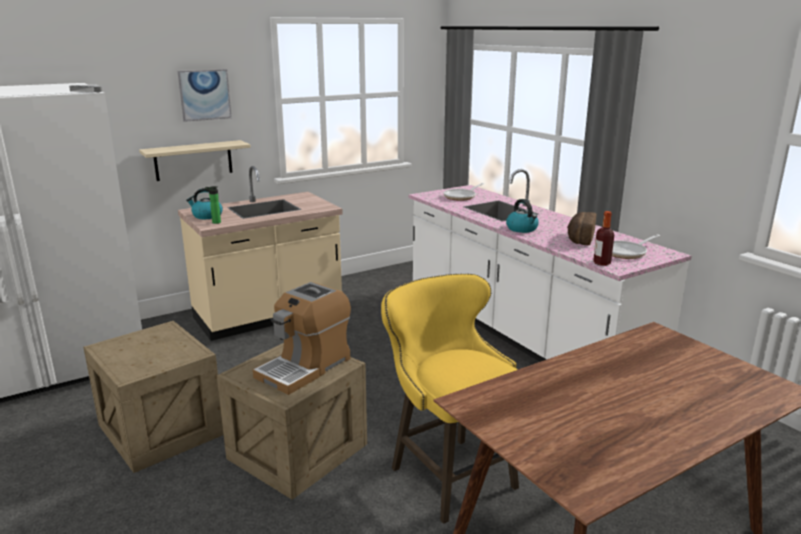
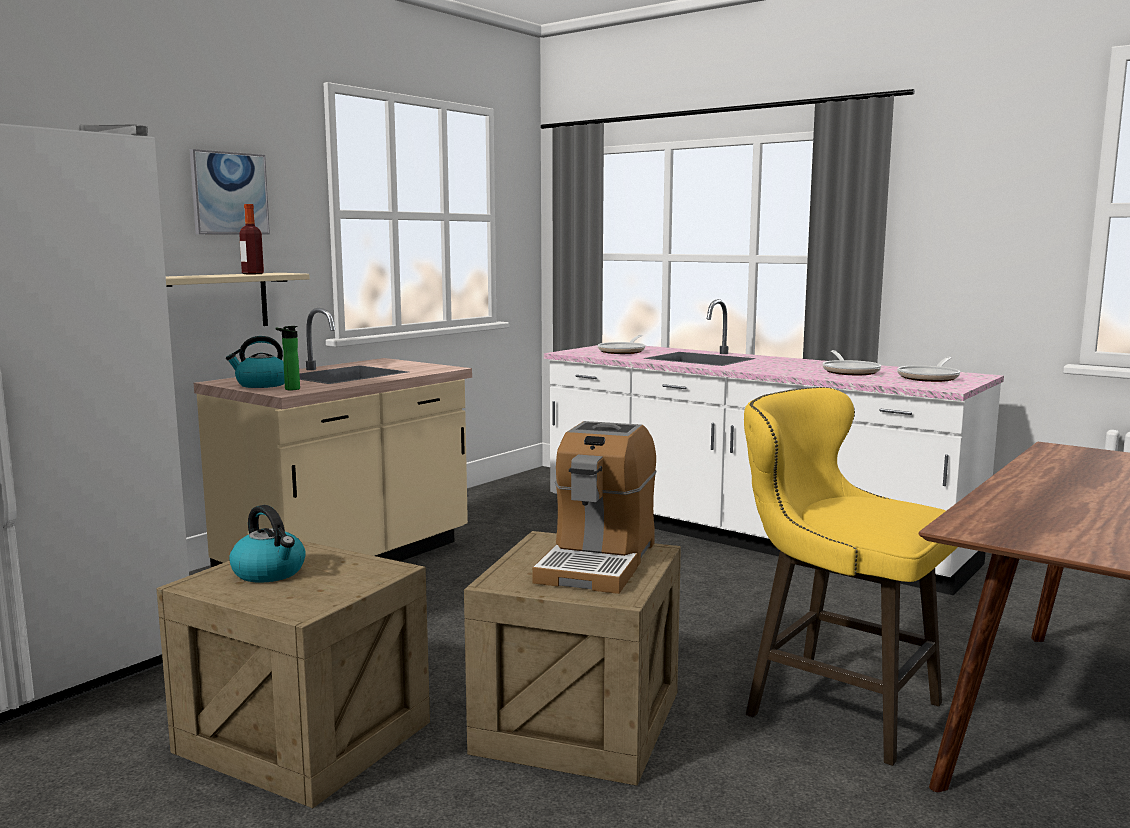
camera: 20 degrees left, 10 degrees down
(522, 229) = (763, 369): kettle -> kettle (270, 572)
(579, 238) = (849, 371): bread -> frying pan
(601, 263) = (920, 386): bottle -> bottle (253, 274)

